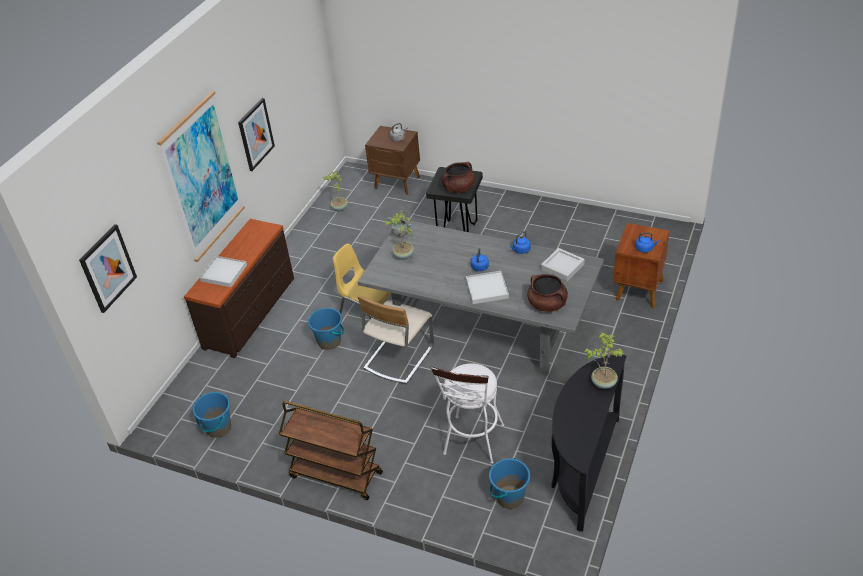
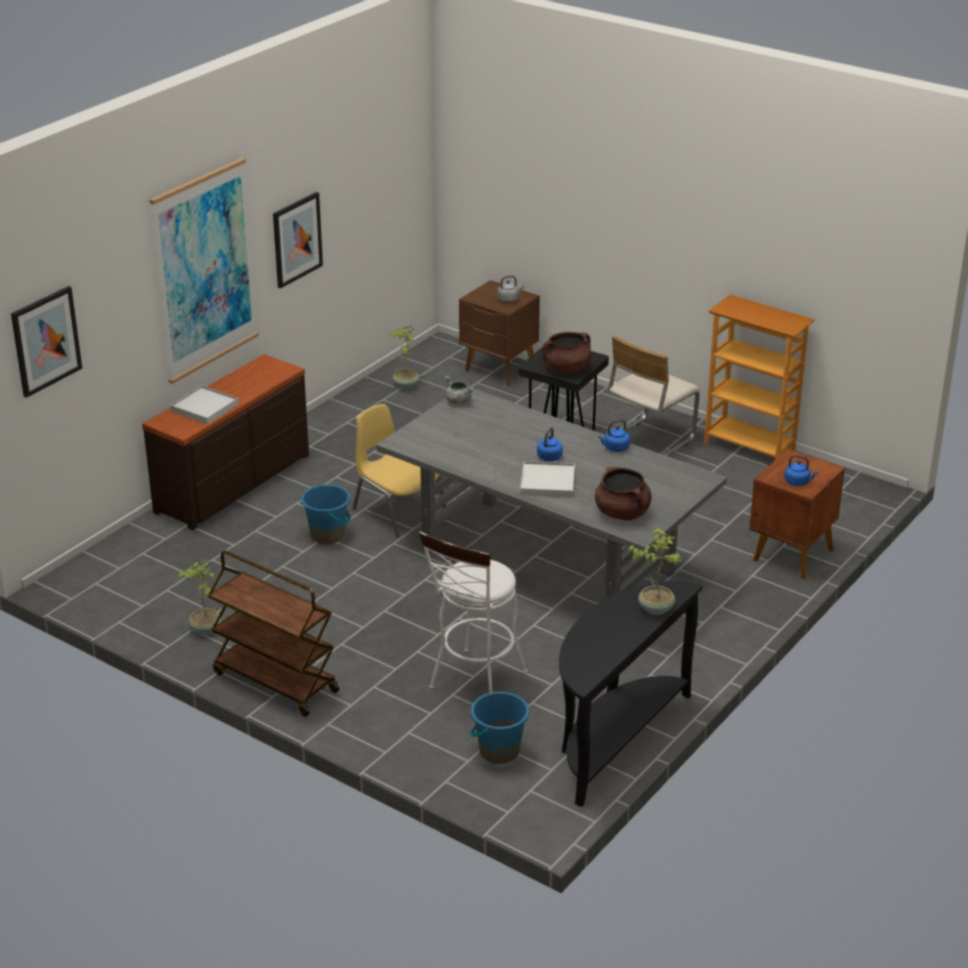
camera: 10 degrees right, 10 degrees down
(218, 428) = (141, 602): blue bucket -> none
(398, 357) = (414, 570): beige chair -> beige chair (647, 442)
(403, 256) = (450, 427): potted plant -> potted plant (205, 629)
(562, 267) = (664, 476): grey tray -> none
(580, 212) = (750, 448): none -> bookcase

